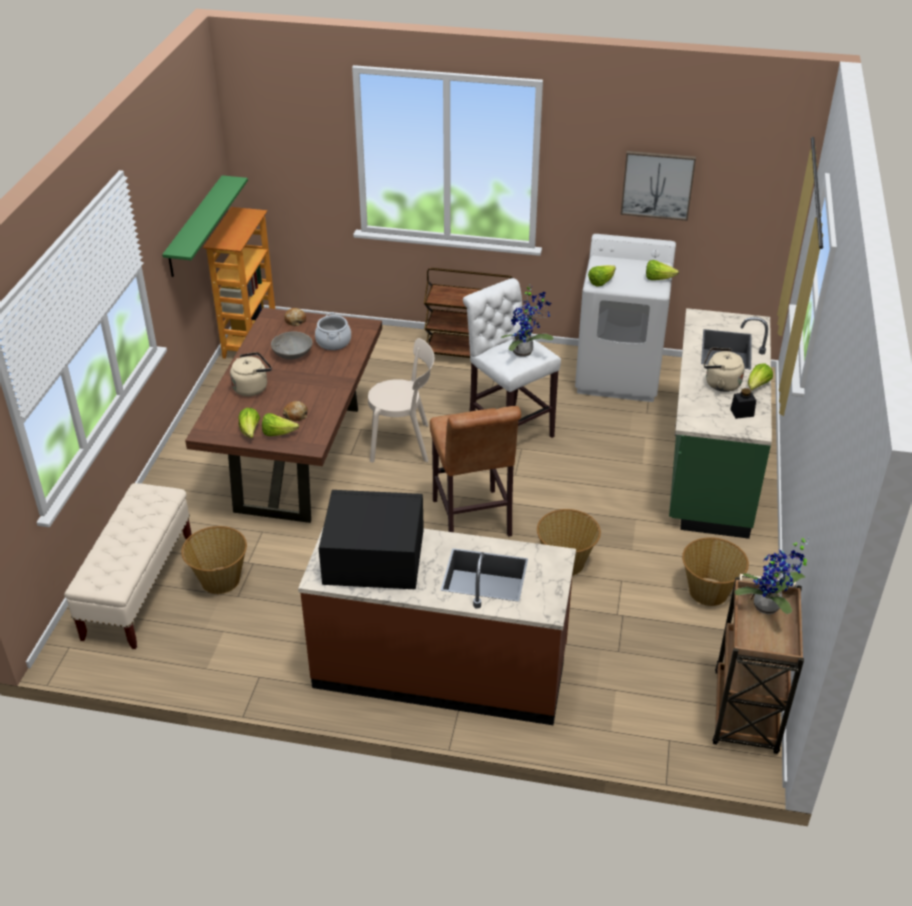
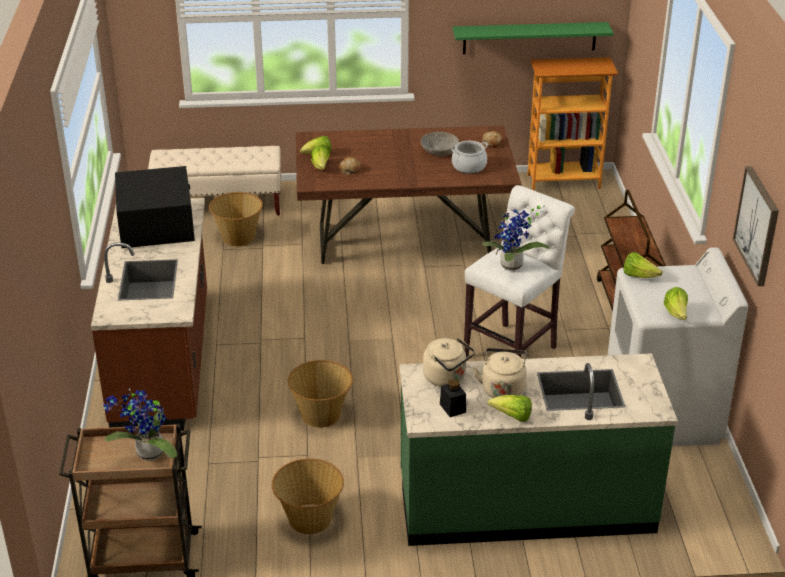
camera: 75 degrees right, 5 degrees down
(252, 387) = (379, 144): beige kettle -> beige kettle (447, 378)
(403, 443) = (456, 291): beige chair -> none
(473, 521) = (359, 350): brown stool -> none

